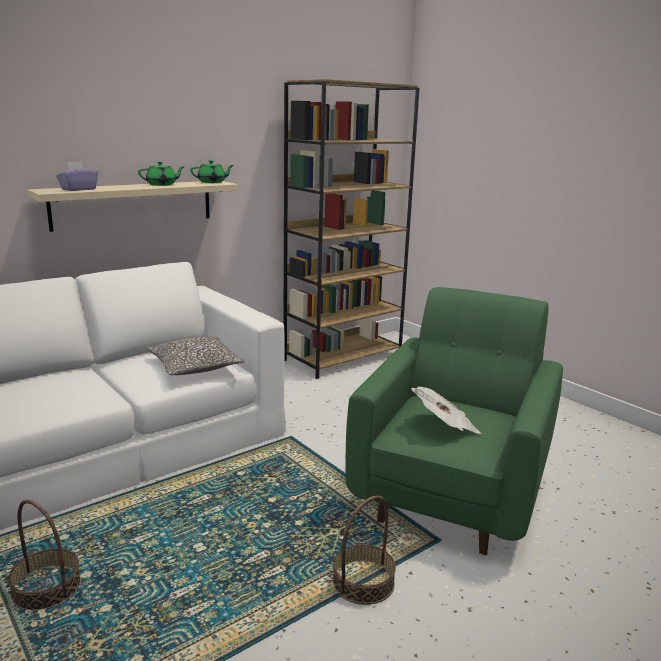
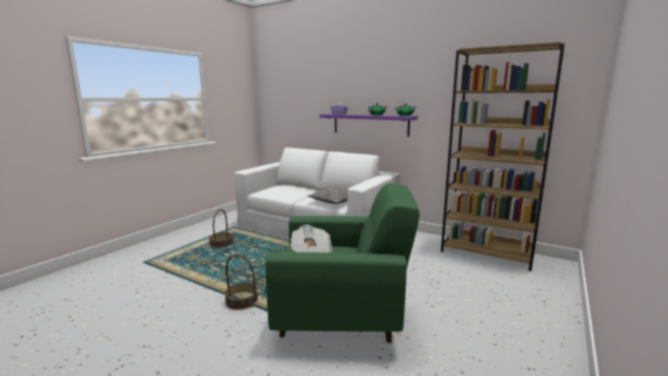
camera: 70 degrees right, 5 degrees down
(133, 204) = (370, 124): beige shelf -> purple shelf

